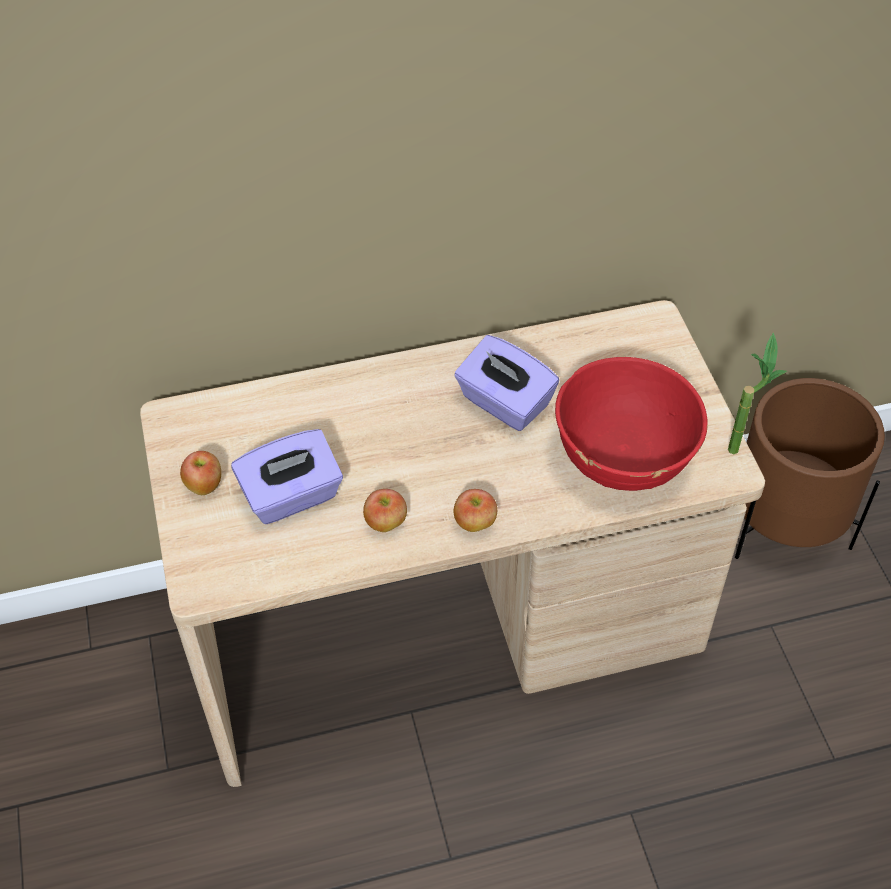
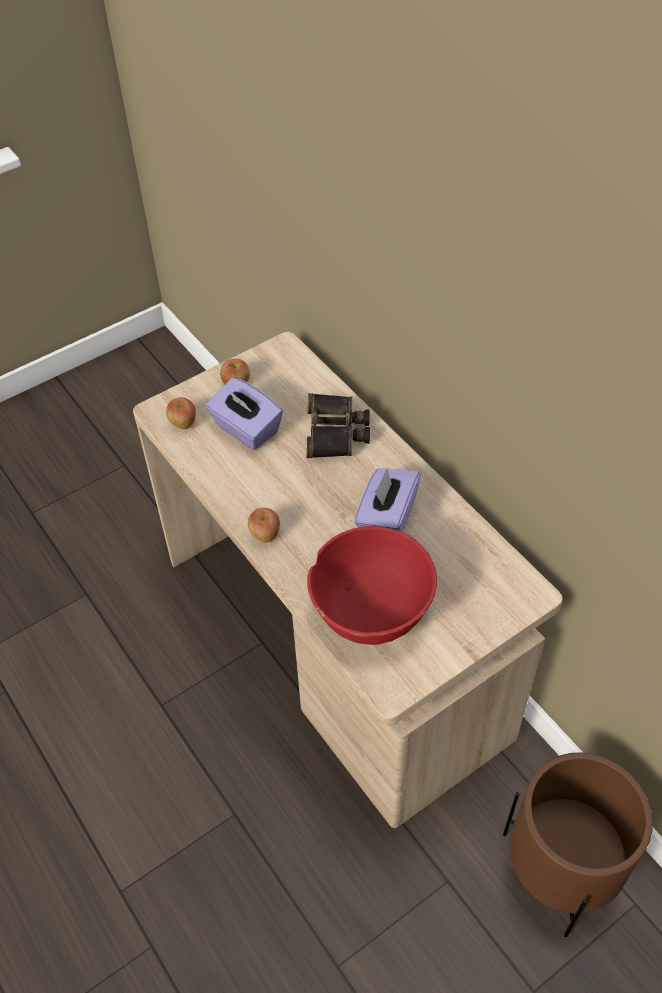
camera: 70 degrees right, 0 degrees up
(349, 408) = (336, 432): none -> binoculars
(386, 523) = (244, 485): apple -> apple (183, 424)
(740, 444) = (423, 689): potted plant -> none

